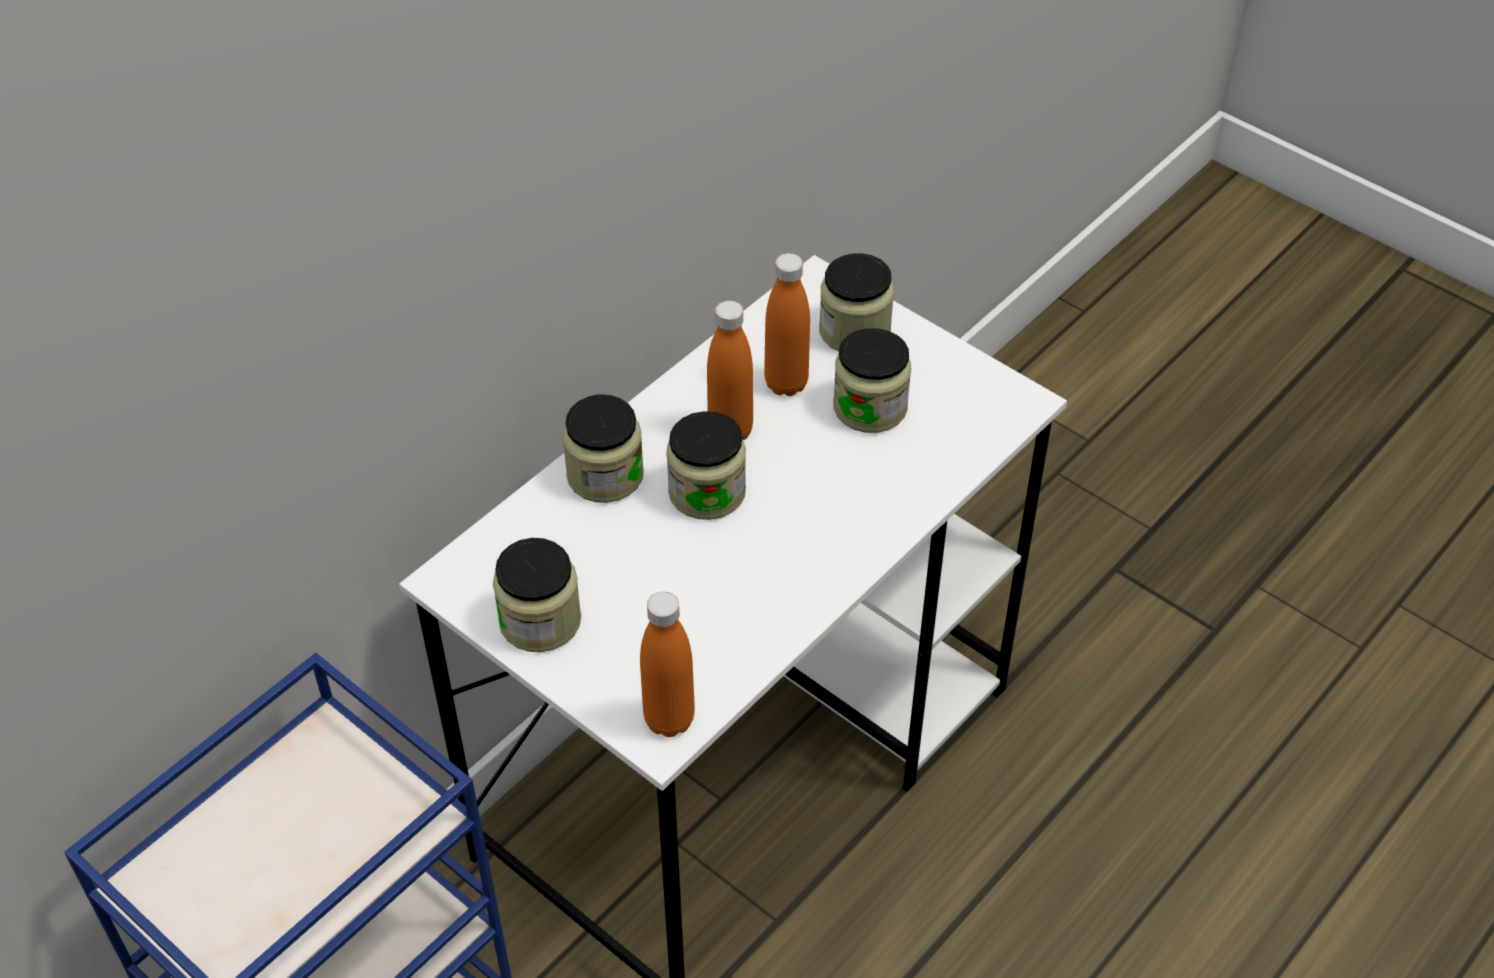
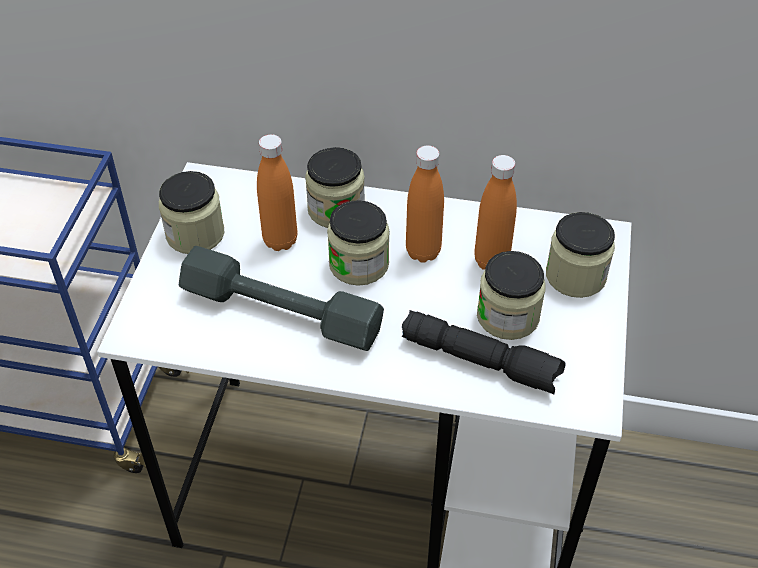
camera: 60 degrees right, 0 degrees up
(669, 719) = (151, 331): orange bottle -> orange bottle (280, 241)
(727, 588) = (281, 312): none -> grey dumbbell
(912, 454) = (482, 360): none -> black flashlight

